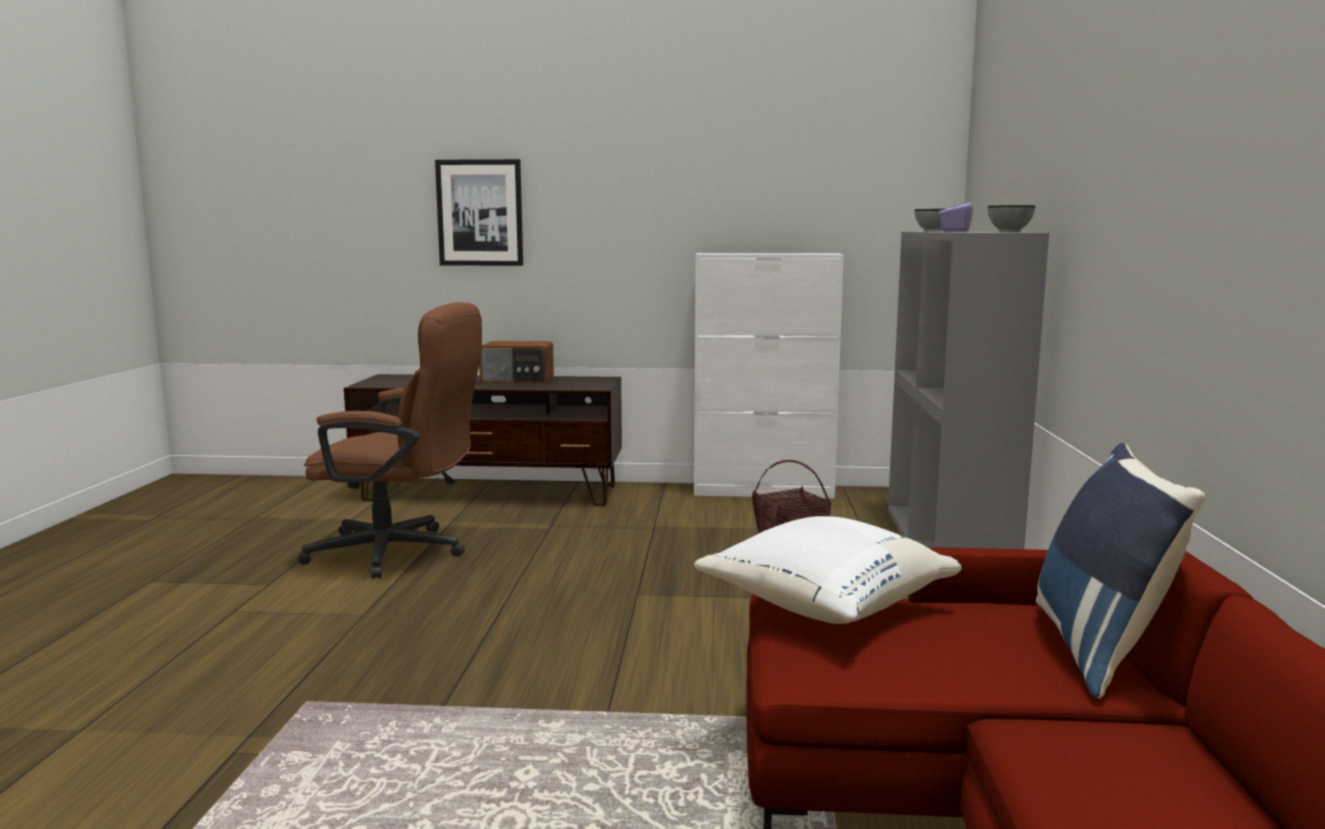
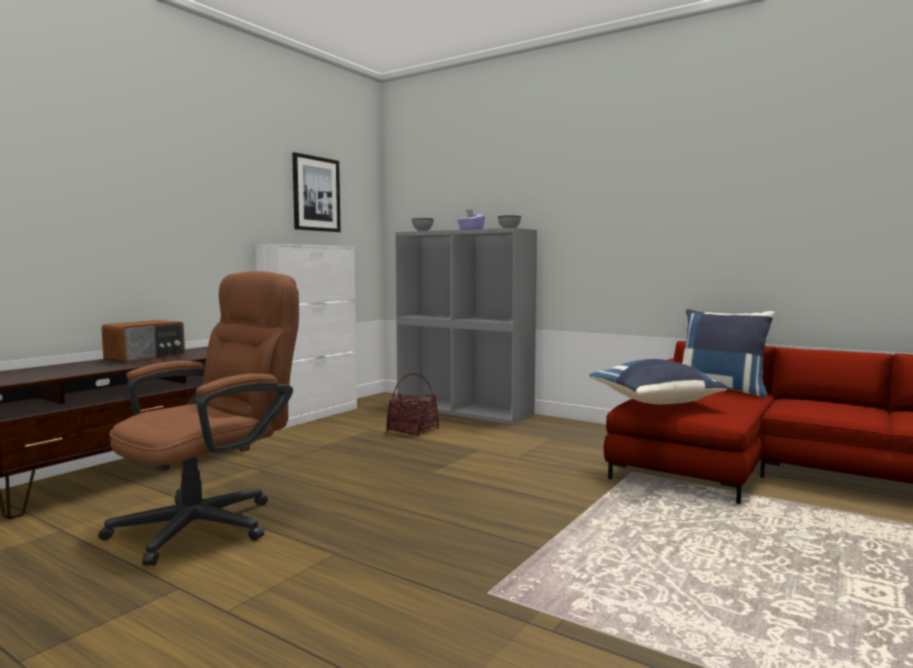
camera: 60 degrees left, 5 degrees down
(480, 213) = (71, 198): picture -> picture (316, 194)
(823, 605) = (655, 402): white pillow -> blue pillow

